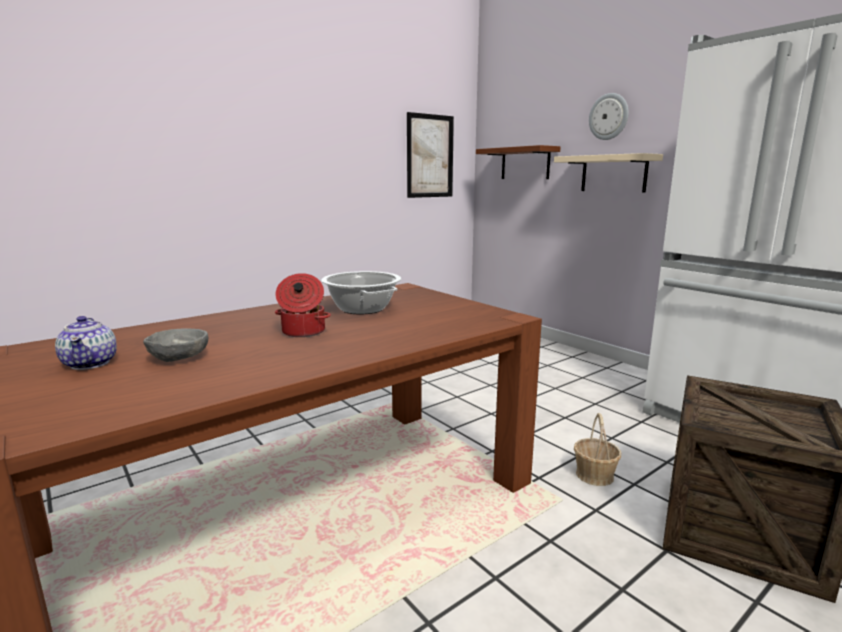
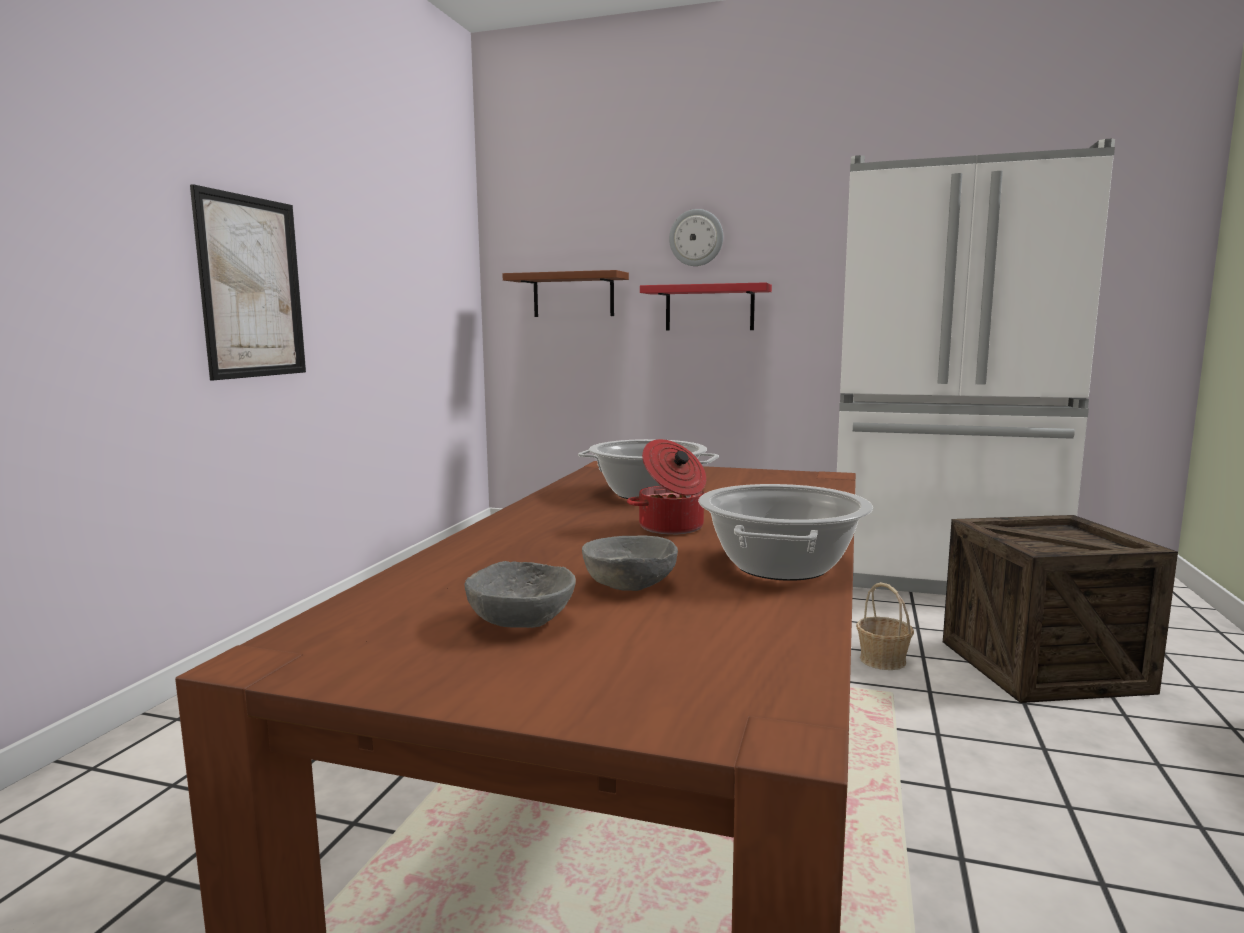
camera: 35 degrees left, 5 degrees down
(91, 363) = (521, 622): teapot -> grey bowl
(271, 369) = (782, 566): none -> cooking pot
(430, 156) = (437, 282): picture -> picture (251, 287)
(613, 173) = (709, 308): beige shelf -> red shelf

